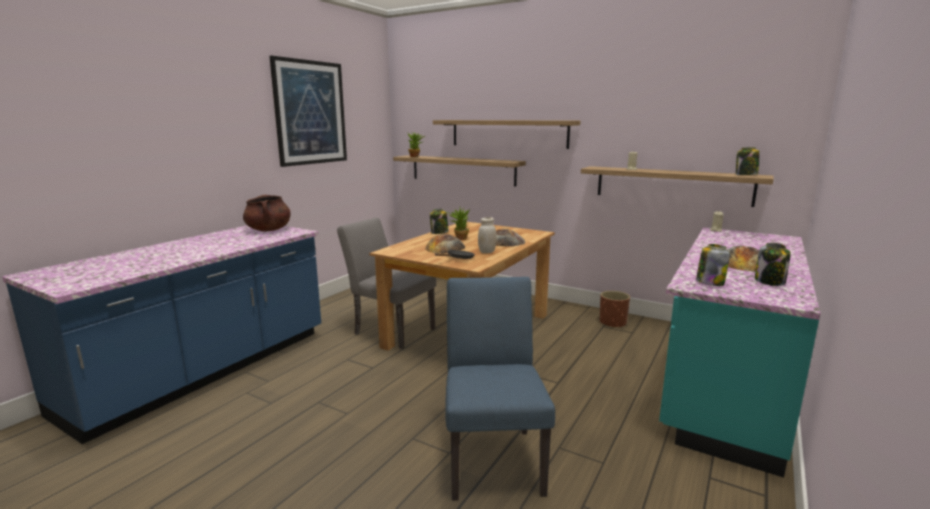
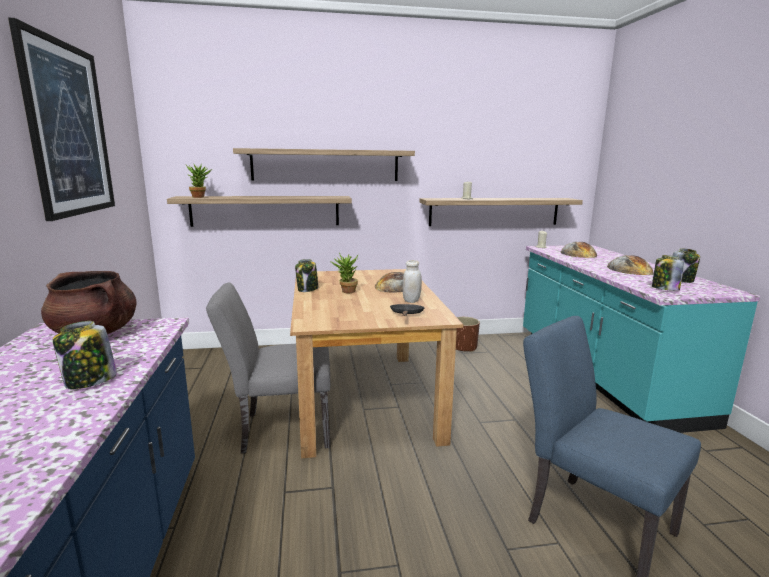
camera: 40 degrees left, 0 degrees up
(445, 247) = (360, 305): bread -> bread (578, 253)
(746, 175) = (555, 198): jar -> jar (90, 381)

